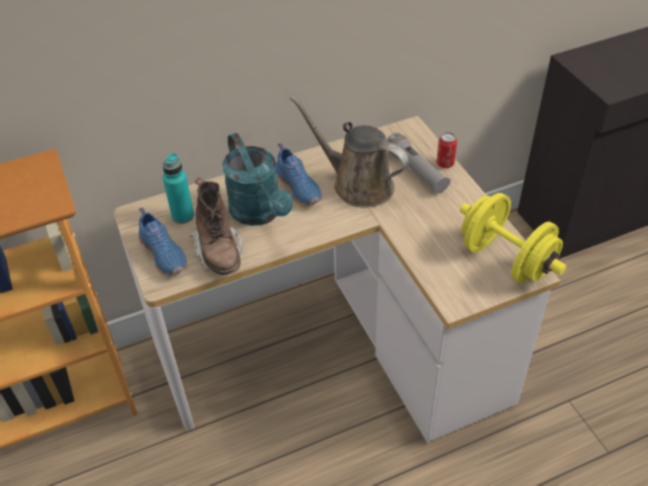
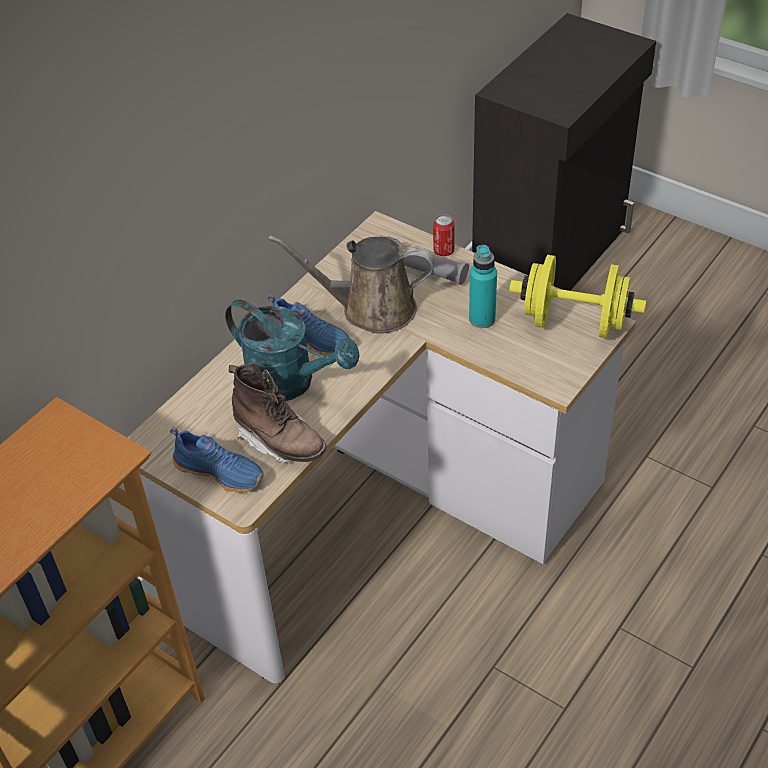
camera: 30 degrees left, 0 degrees up
(183, 216) = (205, 422): turquoise bottle -> turquoise bottle (482, 319)

